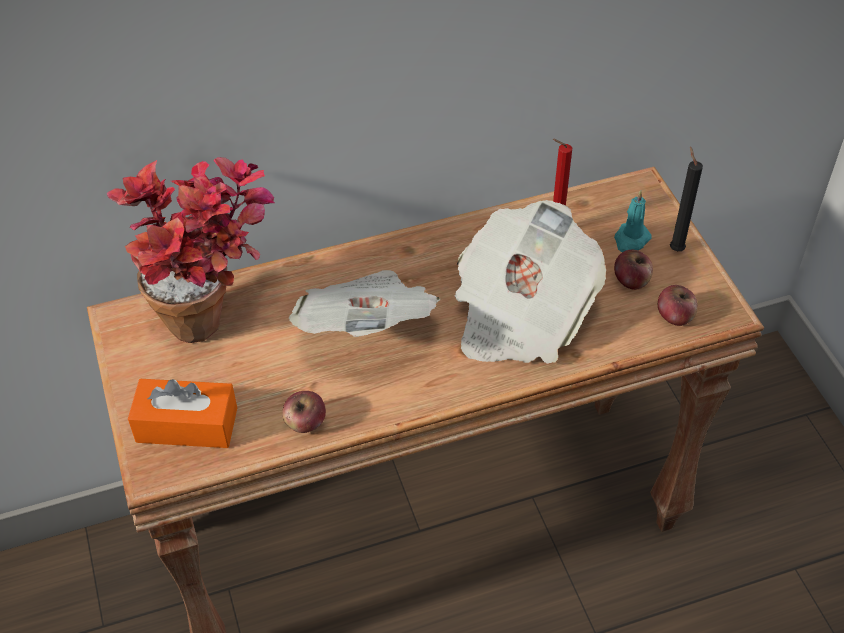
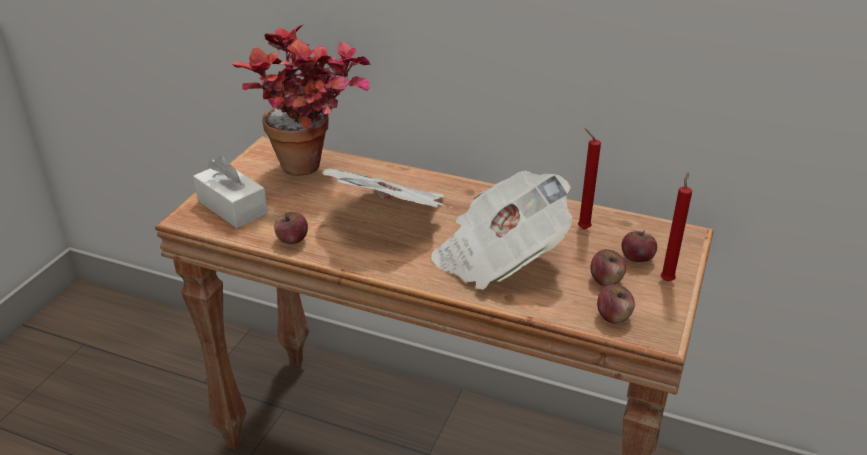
camera: 40 degrees right, 15 degrees down
(187, 425) = (232, 207): orange tissue box -> white tissue box
(631, 240) = (637, 258): turquoise candle -> apple
(675, 248) = (667, 279): black candle -> red candle

